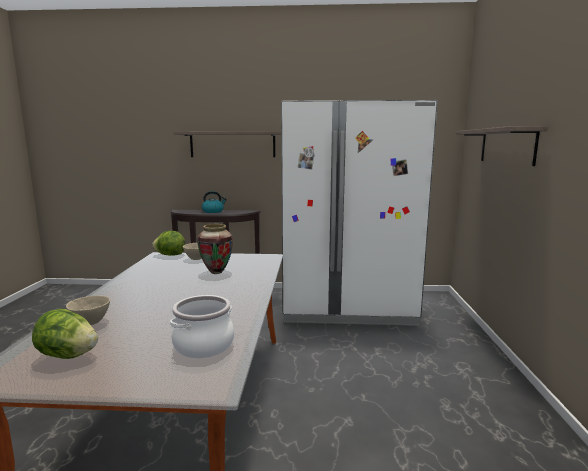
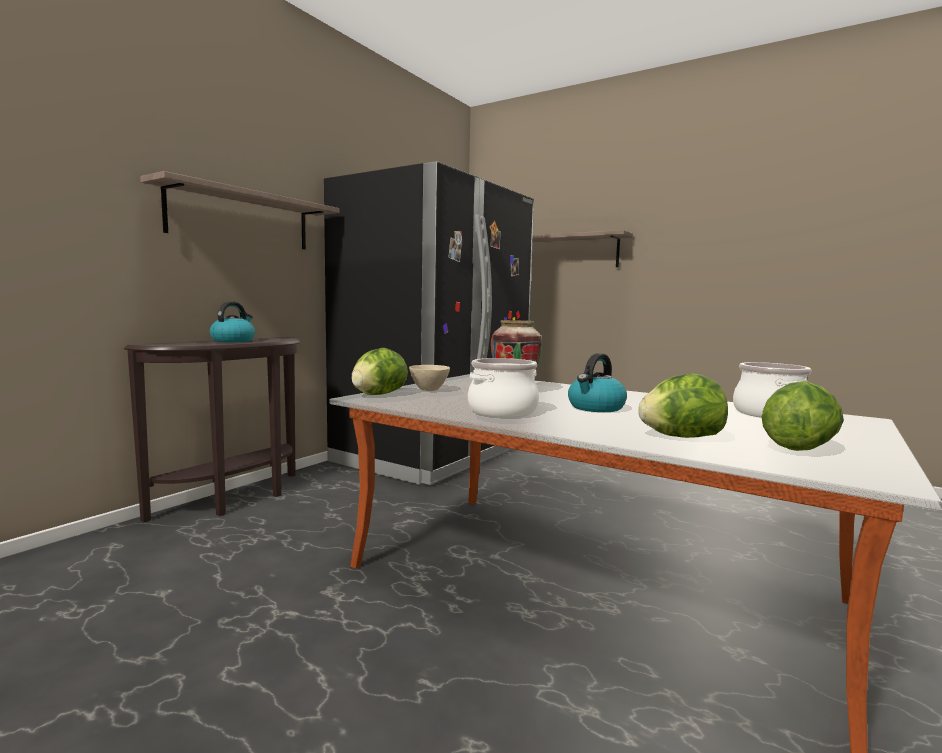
camera: 60 degrees left, 5 degrees down
(90, 323) = (680, 437): beige bowl -> lettuce
(142, 280) = (503, 411): none -> cooking pot
(174, 295) = (596, 408): none -> kettle
(347, 306) = (433, 454): white fridge -> black fridge

